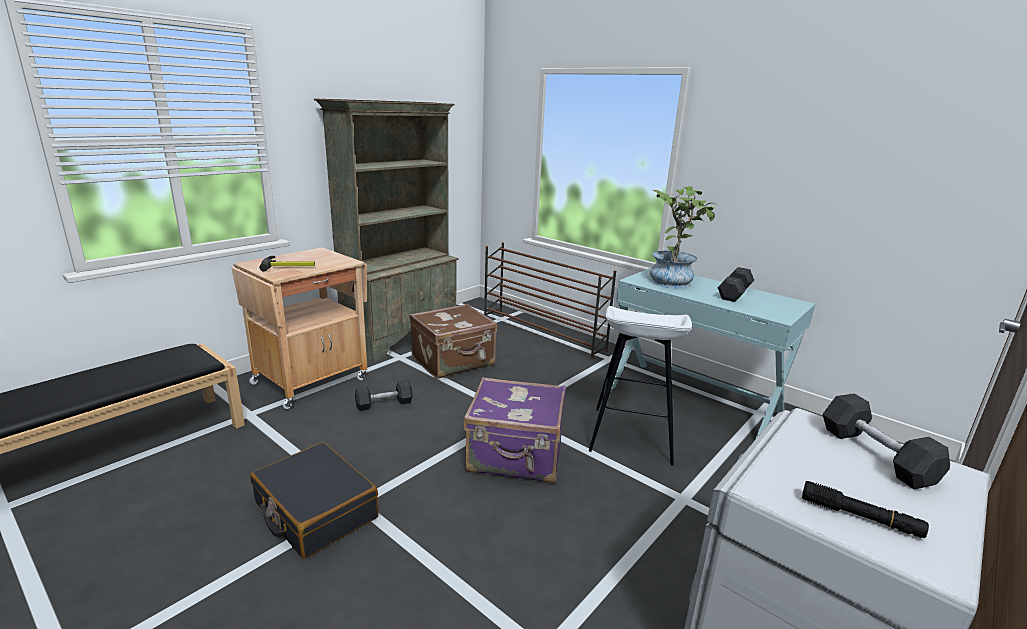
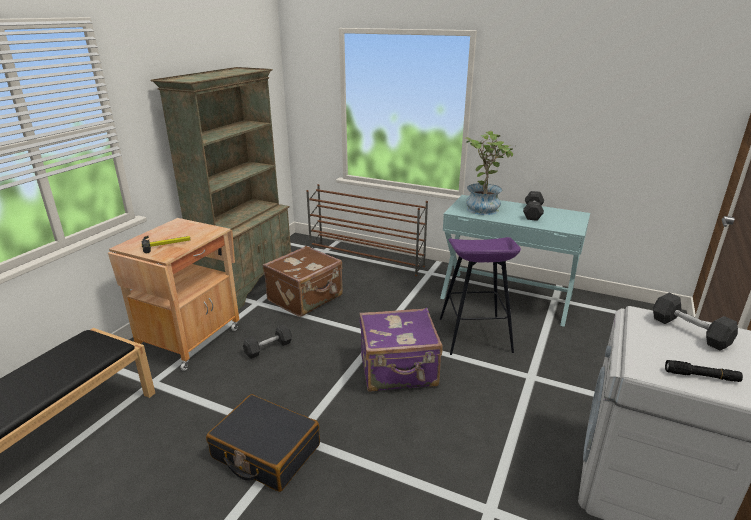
camera: 15 degrees left, 5 degrees up
(631, 435) = (474, 335): white stool -> purple stool

